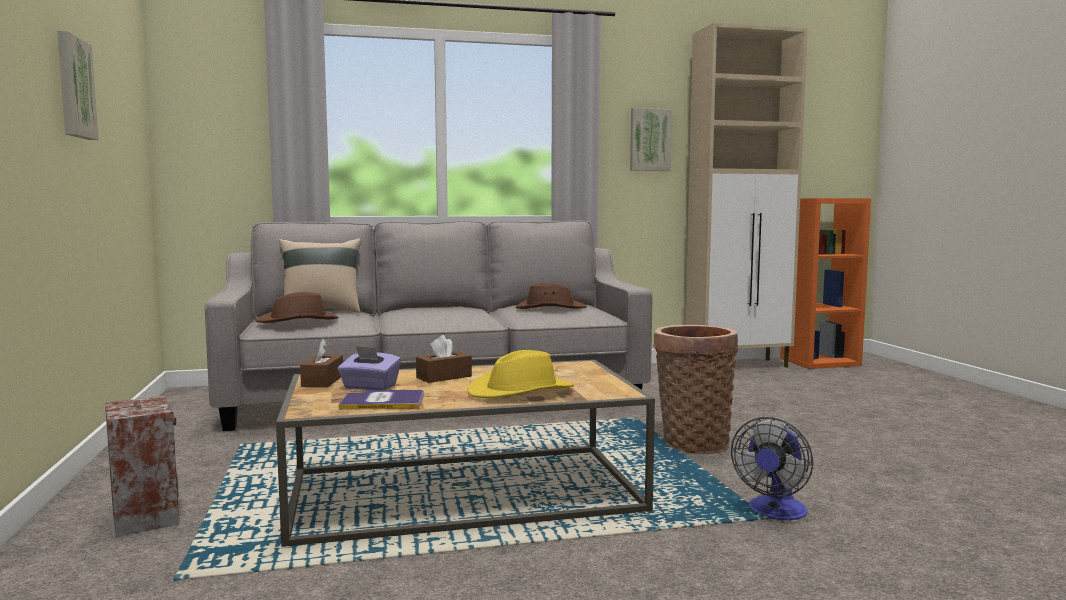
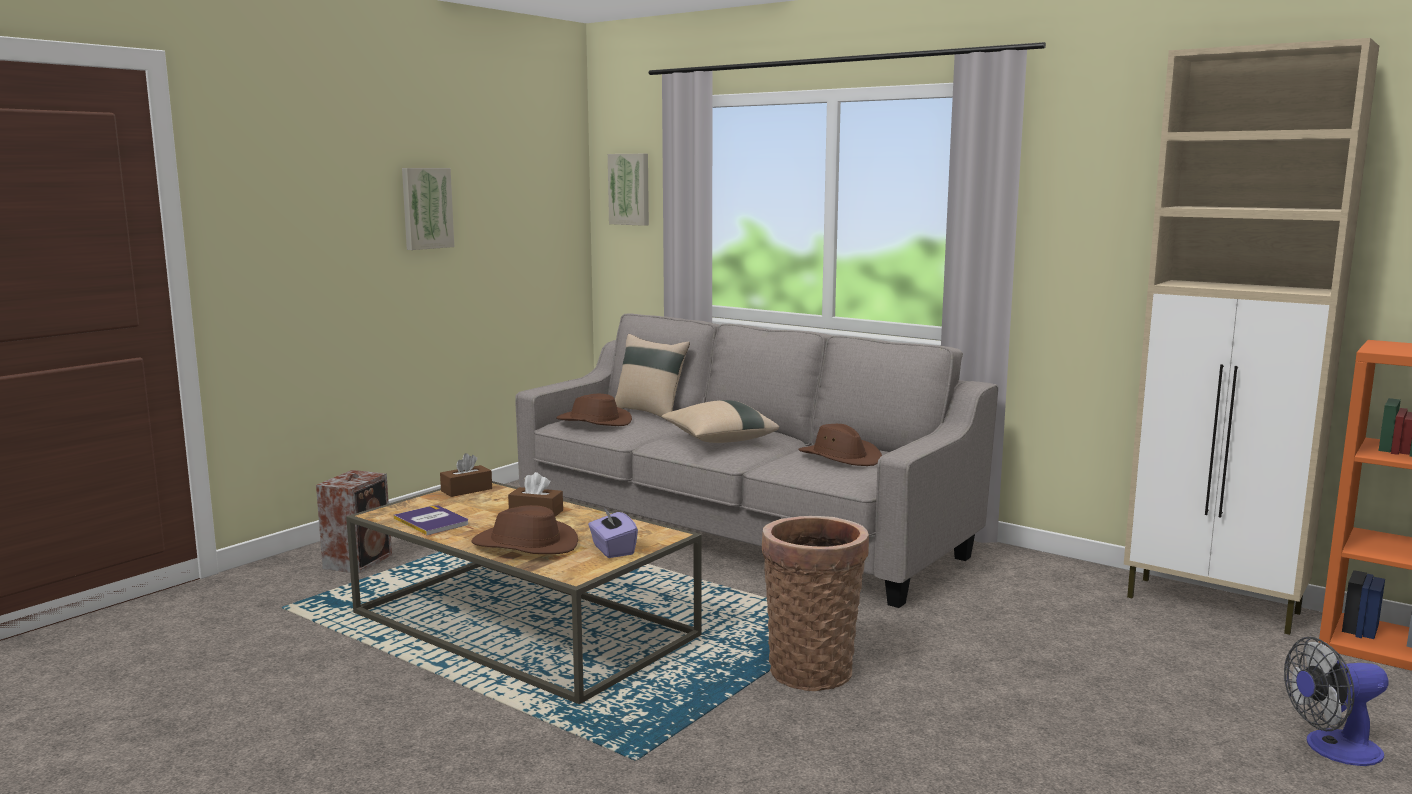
camera: 50 degrees right, 5 degrees up
(369, 387) = (468, 505): purple tissue box -> purple tissue box (612, 550)
(441, 314) = (718, 440): none -> beige pillow
(521, 391) = (525, 545): yellow hat -> brown hat
(649, 140) = (1109, 228): picture -> picture (630, 189)
(774, 512) = (659, 760): fan -> fan (1332, 749)

